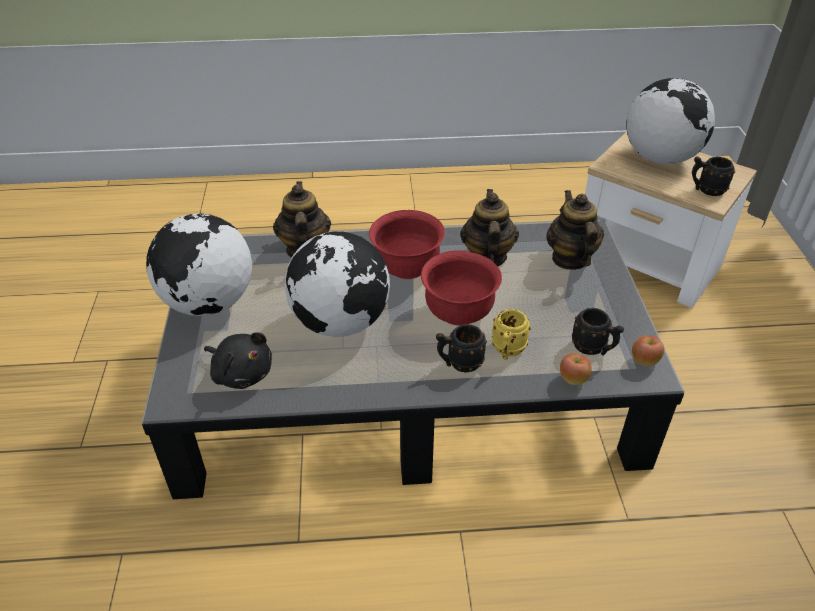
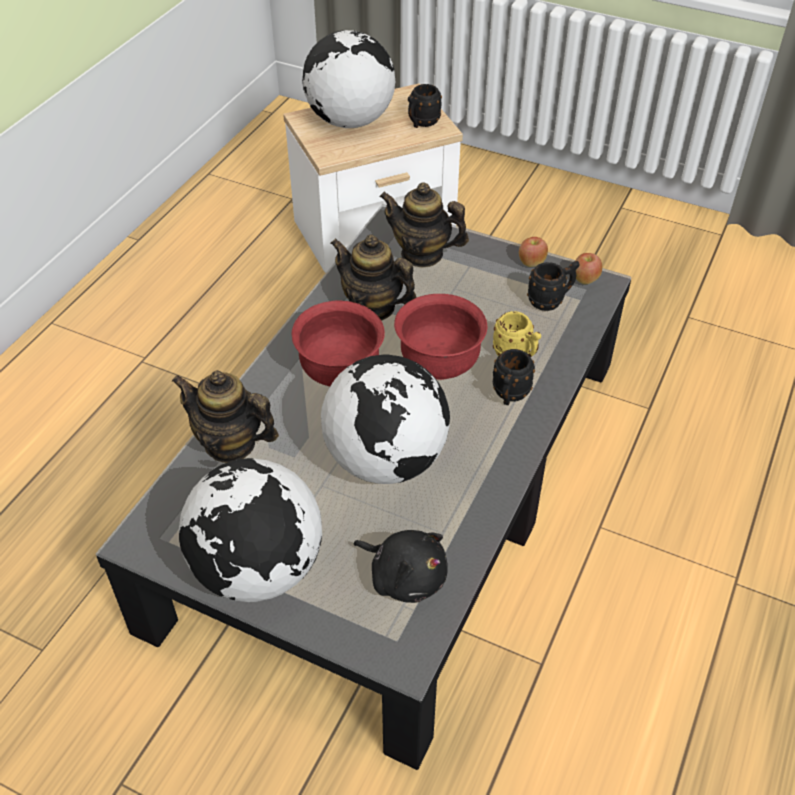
camera: 60 degrees left, 5 degrees up
(241, 373) = (405, 576): black plush toy -> black plush toy turned 60 degrees clockwise
(573, 379) = (578, 332): apple -> apple (531, 263)

